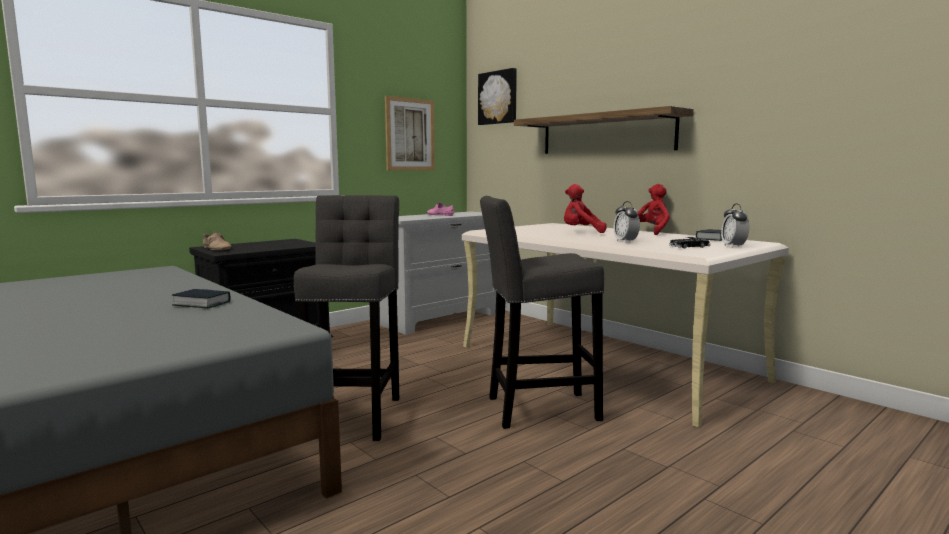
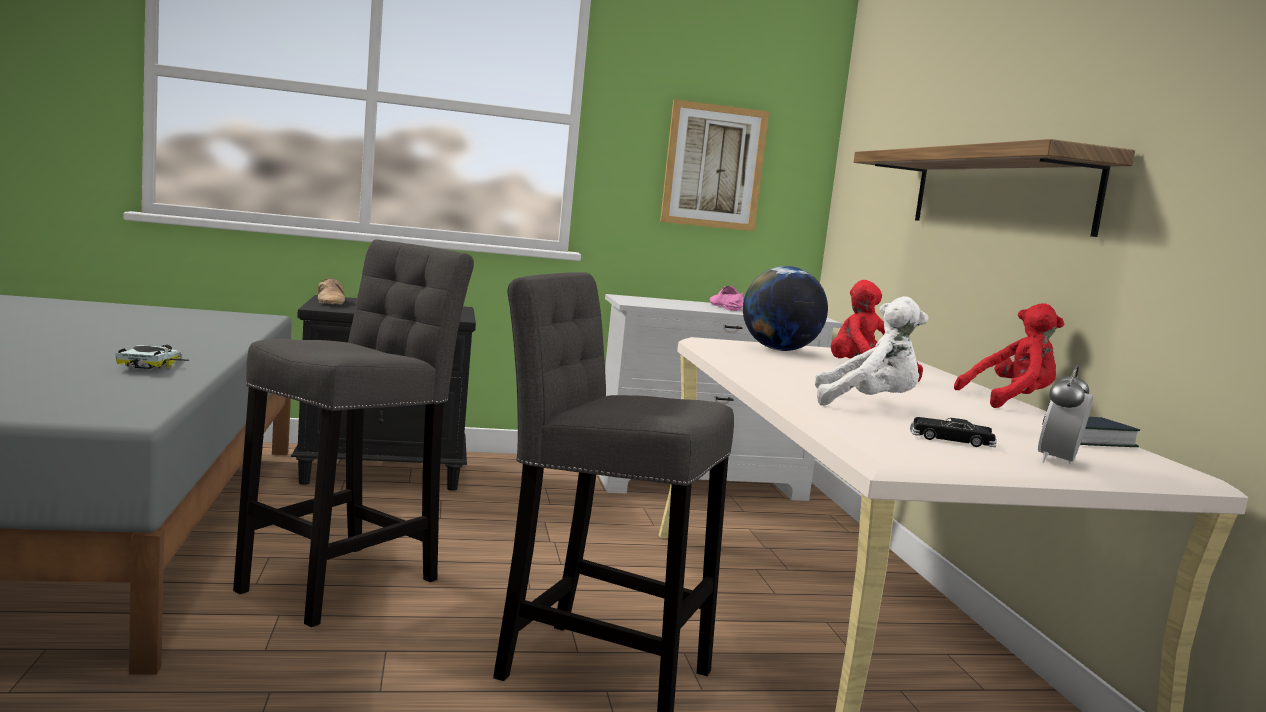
camera: 30 degrees right, 0 degrees up
(202, 304) = (154, 364): book -> toy car
(498, 97) = (876, 112): picture -> none
(519, 229) = (779, 350): none -> globe
(625, 241) = (868, 405): alarm clock -> white plush toy

